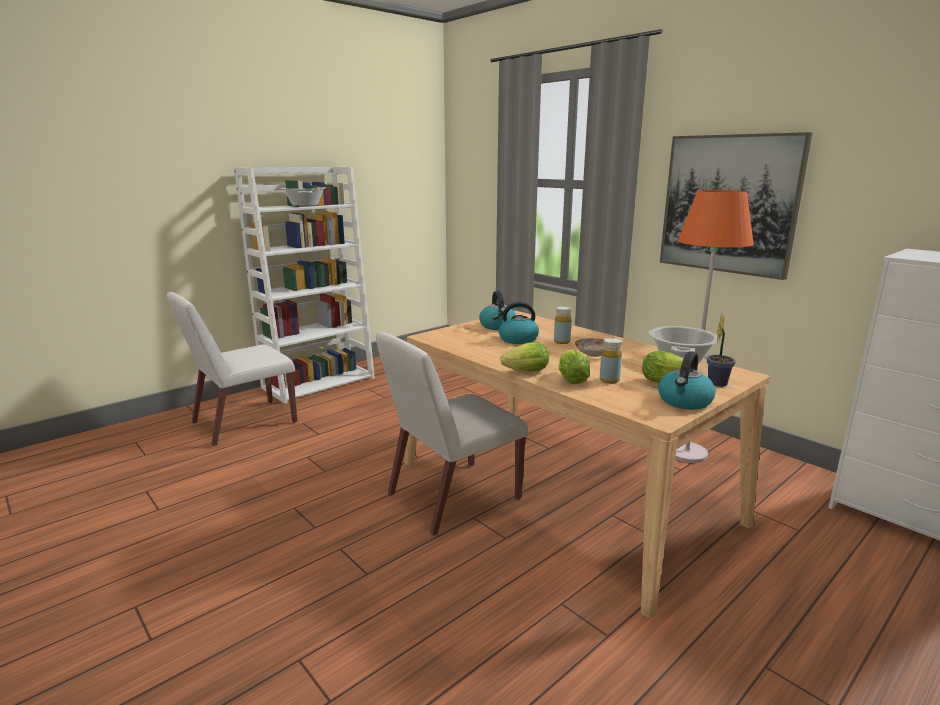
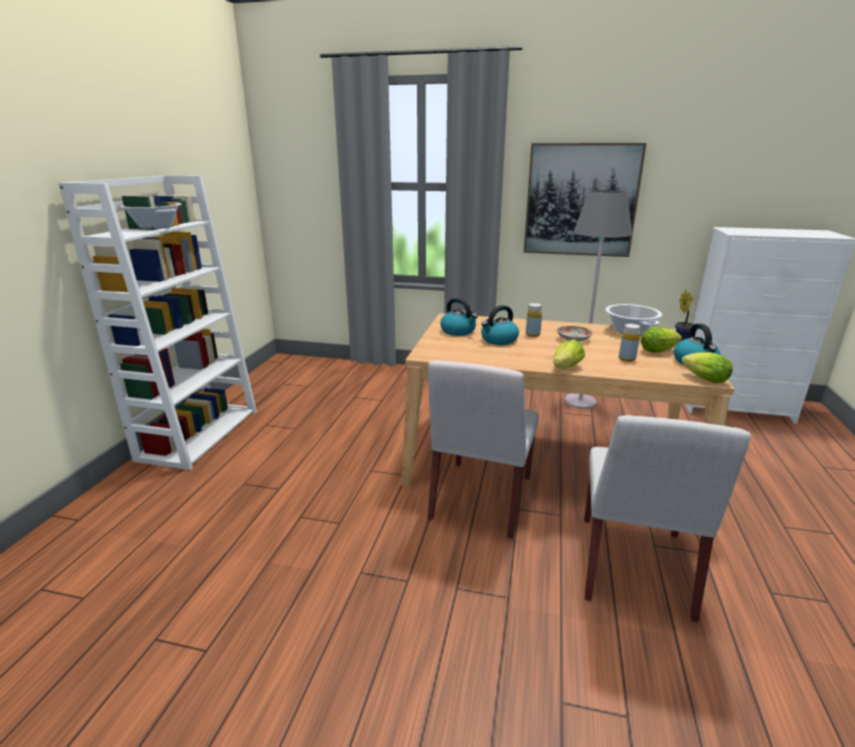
camera: 35 degrees left, 5 degrees up
(243, 423) = (169, 509): white chair -> white chair (634, 567)
(571, 379) = (604, 365): lettuce -> lettuce (702, 379)
(687, 453) = (580, 402): orange floor lamp -> grey floor lamp

